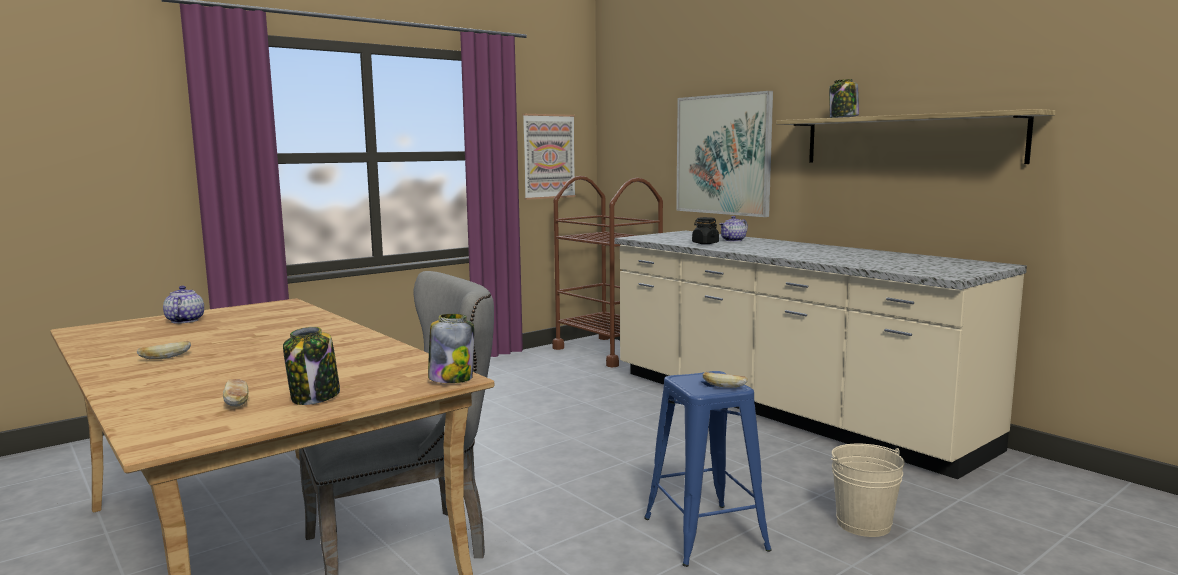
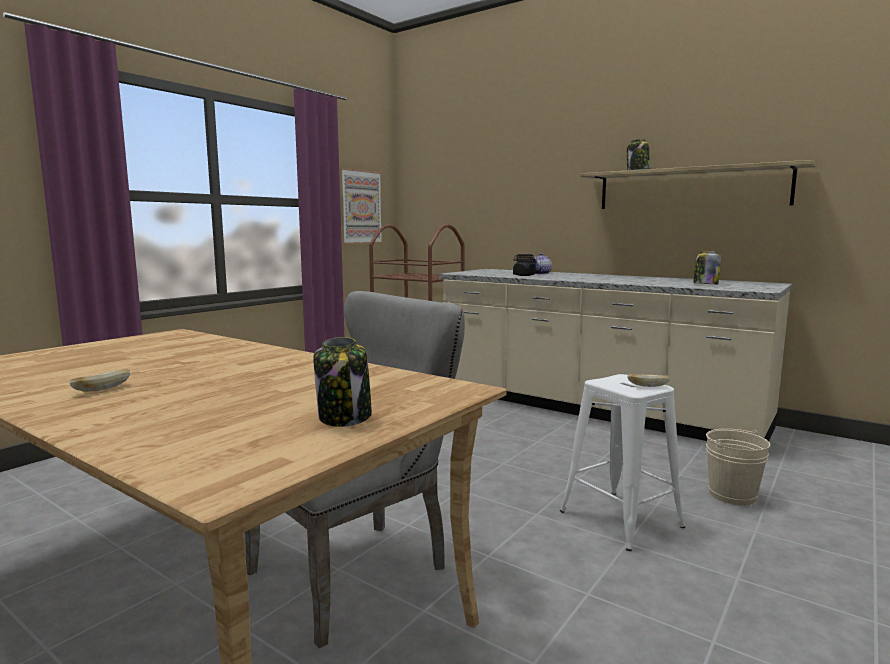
camera: 15 degrees left, 0 degrees up
(184, 320) = (78, 352): teapot -> none
(237, 403) = (260, 430): bread -> none
(451, 378) = (462, 389): jar -> jar (705, 284)
(704, 533) = (619, 518): blue stool -> white stool
(723, 154) = (521, 204): picture -> none

